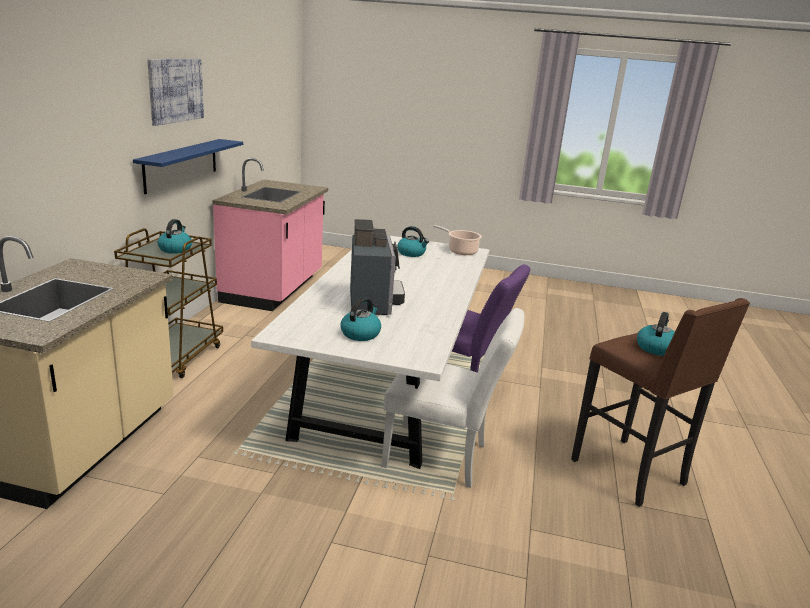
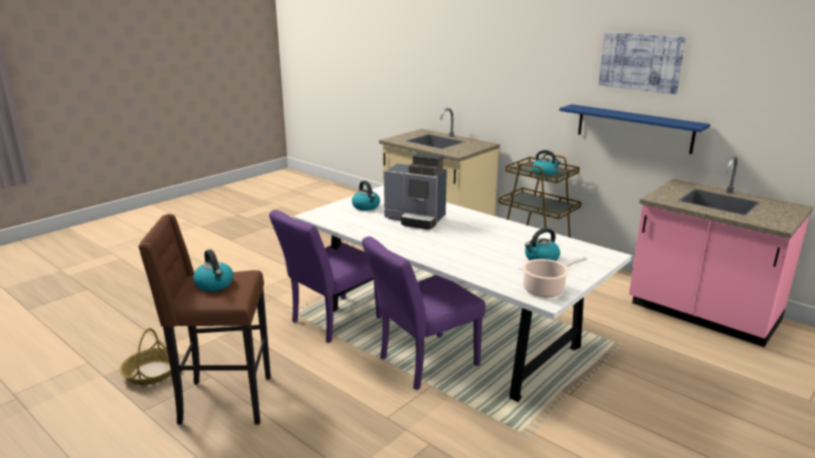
camera: 120 degrees right, 0 degrees up
(444, 457) = (330, 322): white chair -> purple chair
(673, 554) = (151, 372): none -> basket

